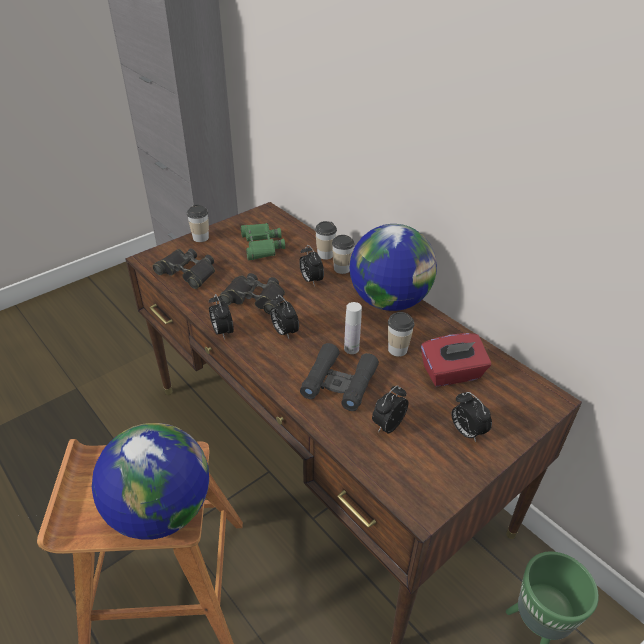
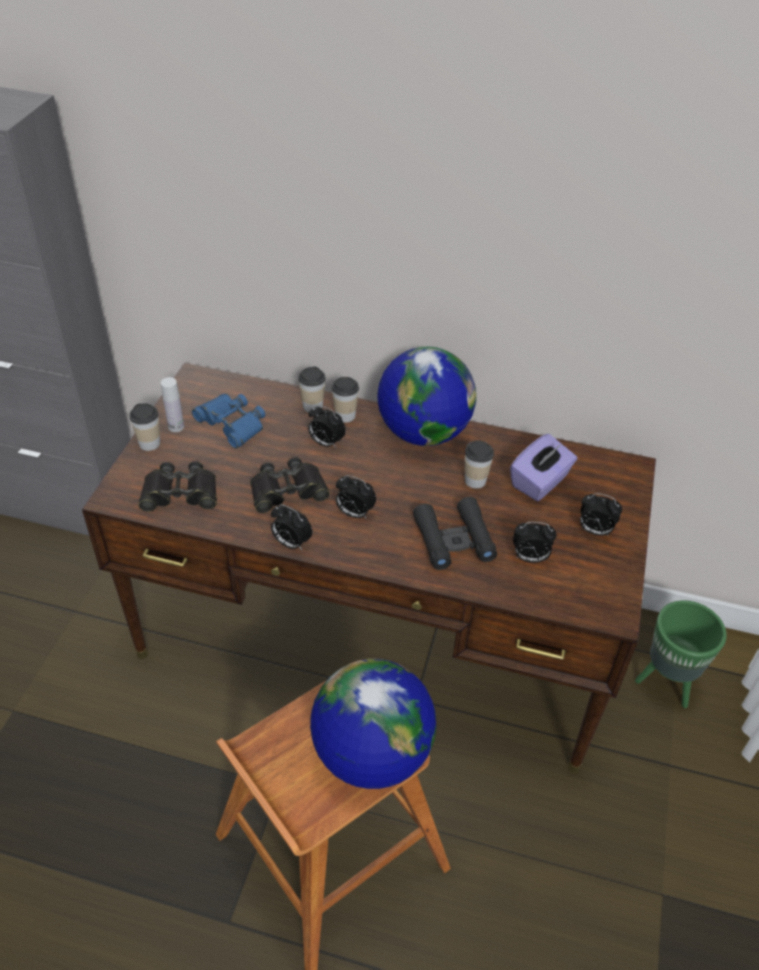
camera: 35 degrees left, 5 degrees up
(261, 245) = (231, 424): green binoculars -> blue binoculars
(351, 349) = (434, 500): white bottle -> white bottle (176, 427)
(388, 425) = (529, 558): alarm clock -> alarm clock turned 90 degrees counterclockwise
(452, 374) = (540, 482): red tissue box -> purple tissue box

